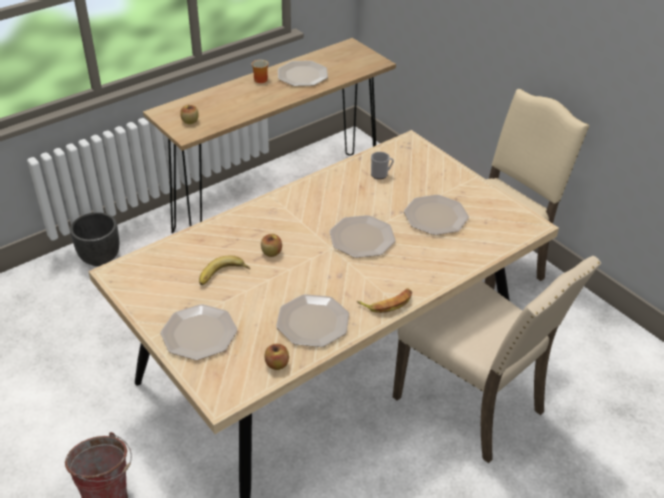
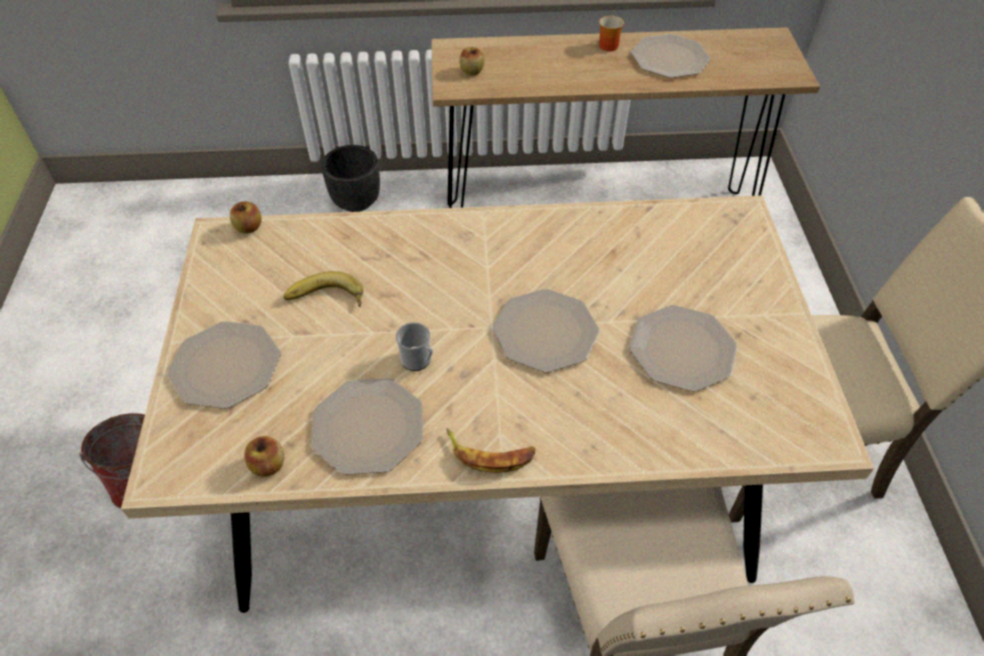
camera: 35 degrees right, 10 degrees up
(271, 252) = (410, 295): apple -> apple (249, 227)
(381, 174) = (657, 246): mug -> mug (418, 361)

